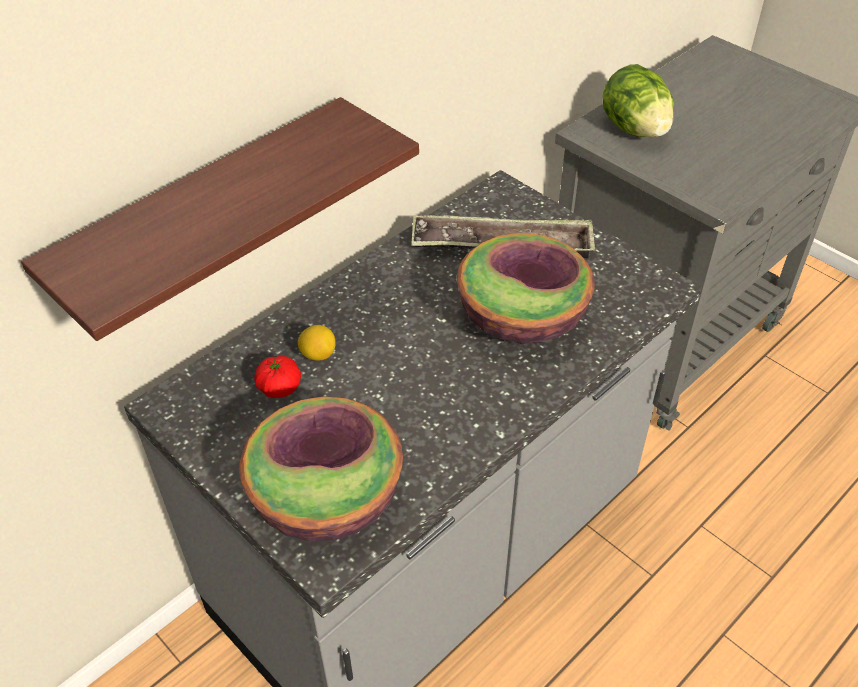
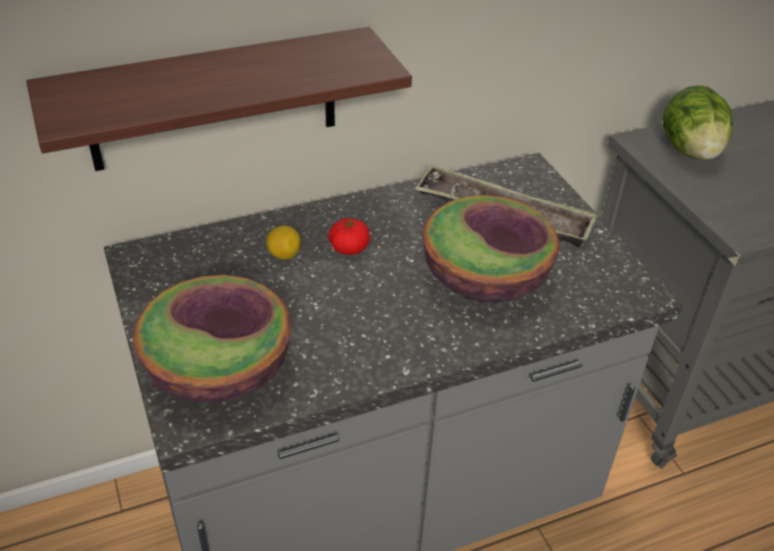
camera: 20 degrees right, 5 degrees down
(279, 387) = (235, 271): tomato -> tomato (349, 248)

